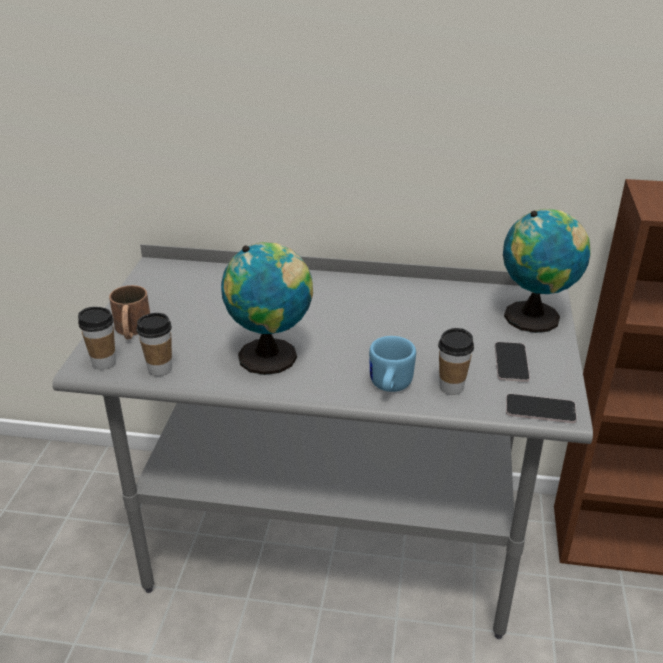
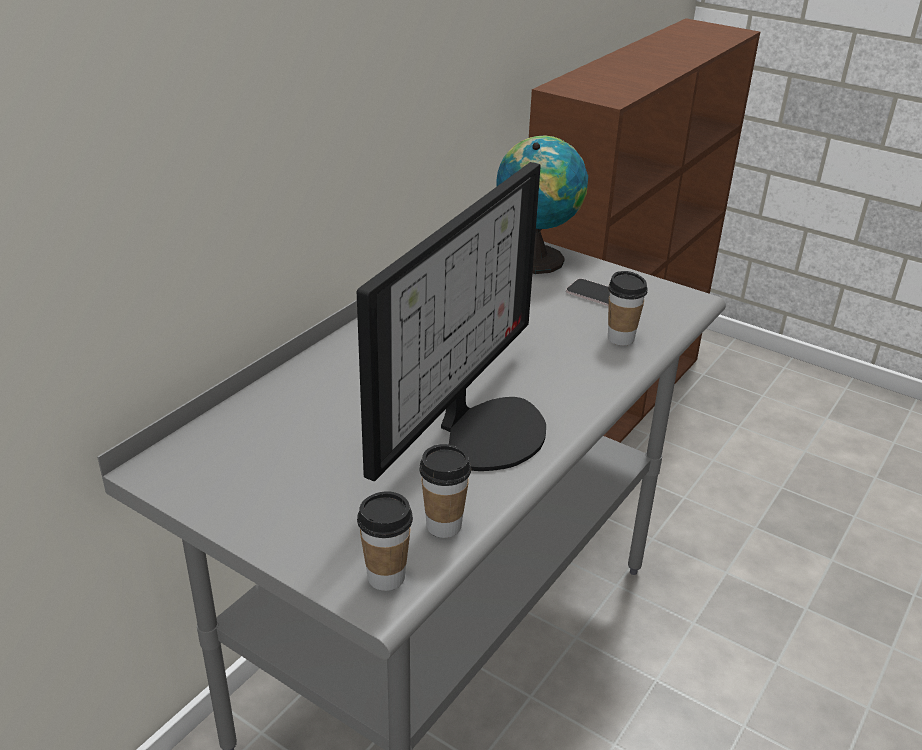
camera: 65 degrees left, 0 degrees up
(131, 330) = (321, 531): brown mug -> none
(272, 357) = (484, 429): globe -> monitor
(389, 387) = (597, 371): blue mug -> none
(540, 409) = (681, 308): phone -> none

